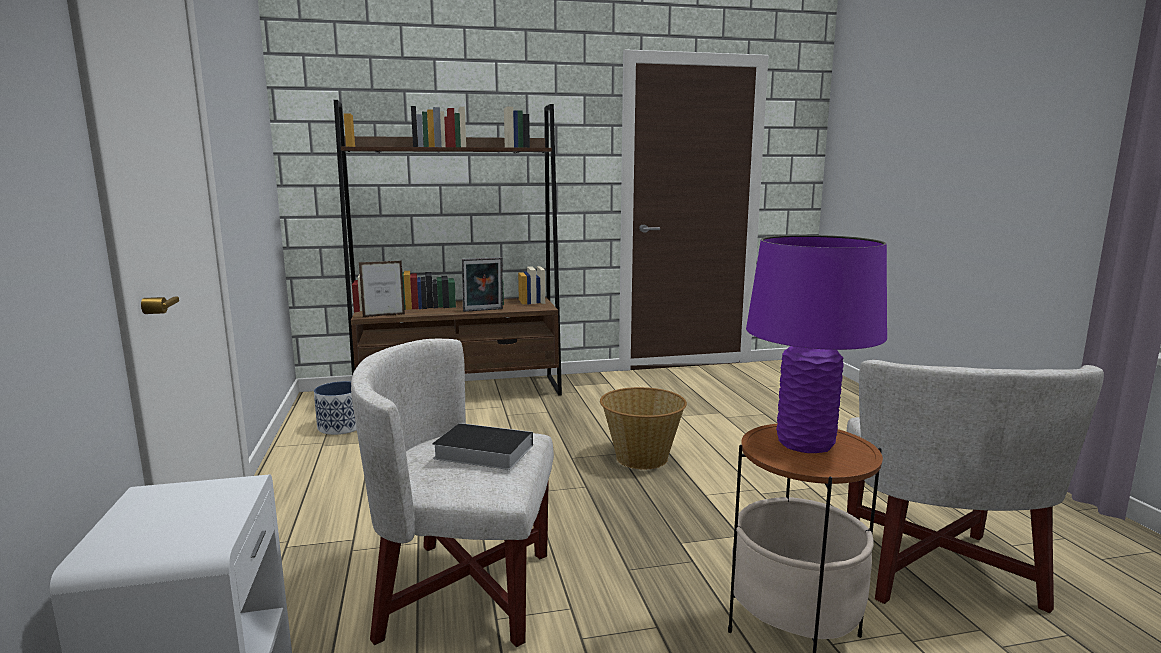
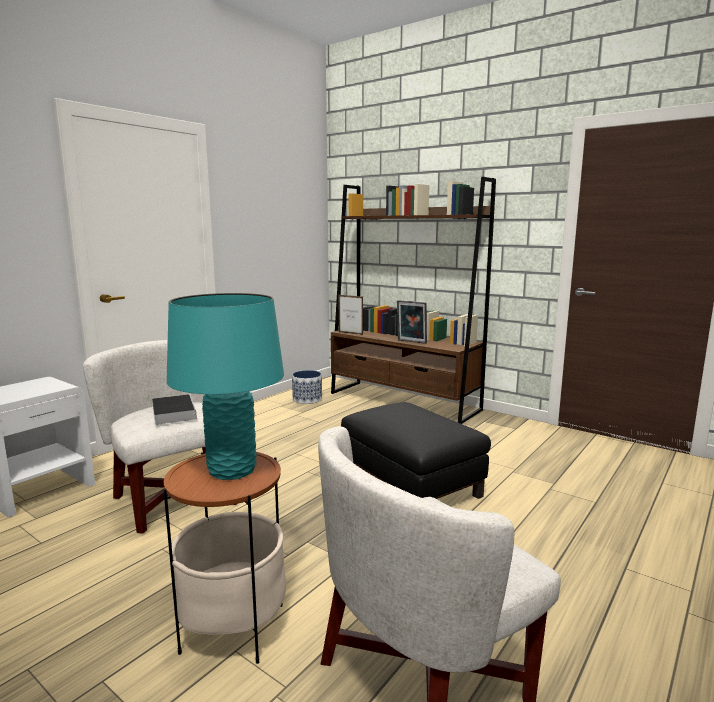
camera: 50 degrees right, 0 degrees up
(641, 457) = (411, 484): basket -> black ottoman
(805, 443) = (232, 470): purple table lamp -> turquoise table lamp

